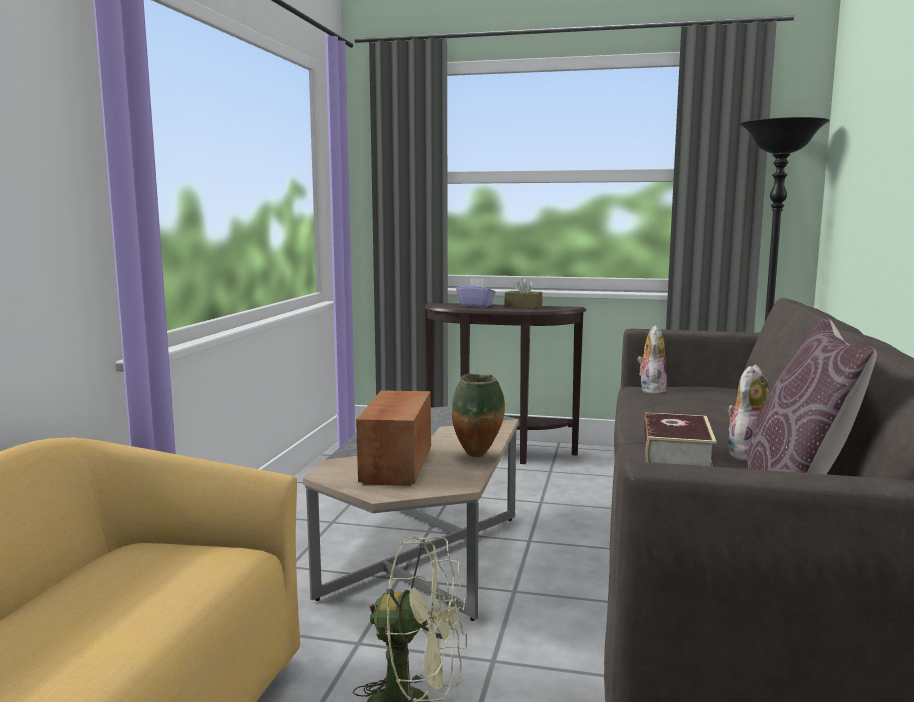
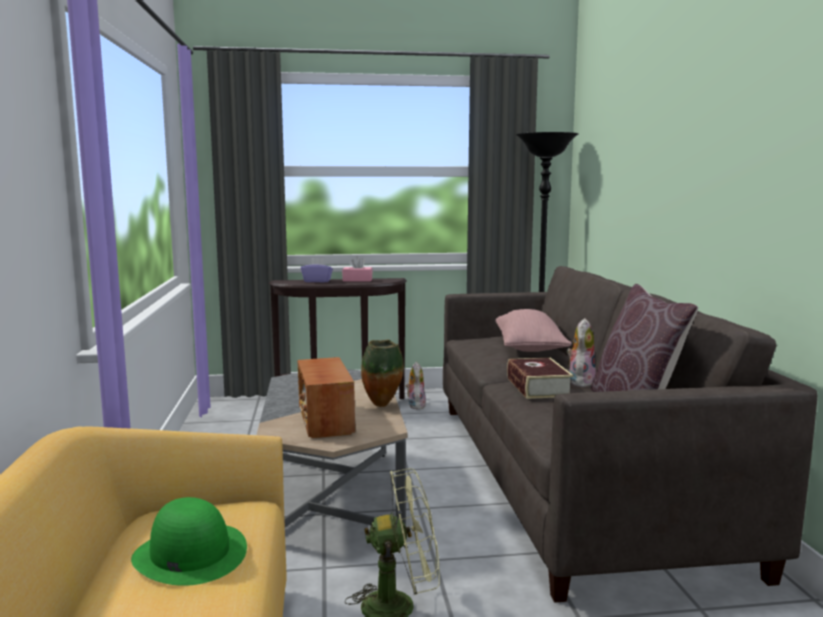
camera: 20 degrees left, 0 degrees up
(124, 598) = (189, 554): none -> green hat
(523, 306) = (357, 280): brown tissue box -> pink tissue box
(651, 390) = (476, 341): plush toy -> plush toy (415, 405)
(711, 403) = (529, 348): none -> pink pillow

